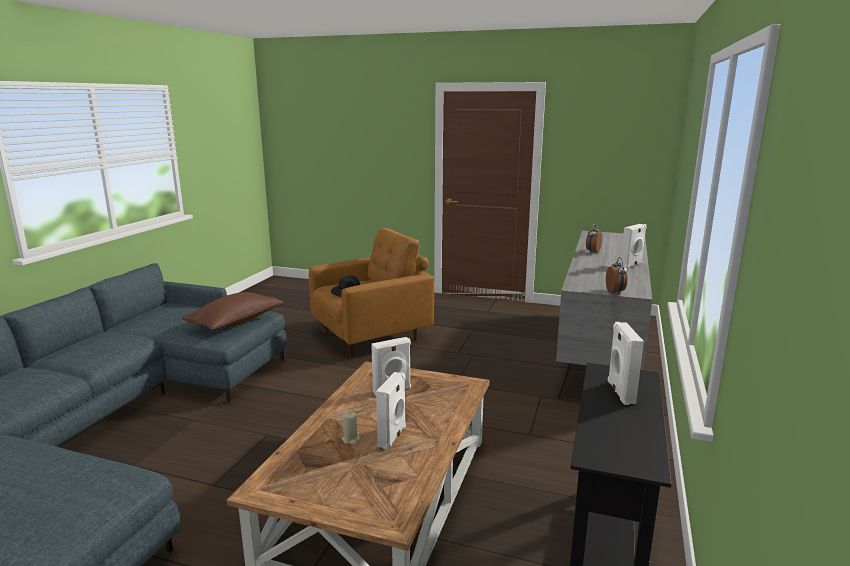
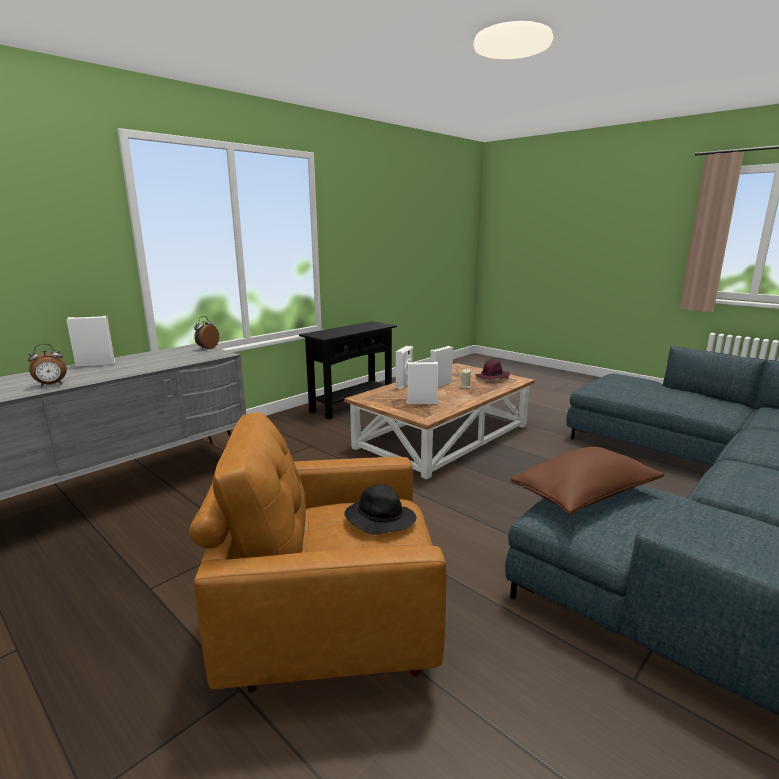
camera: 155 degrees left, 0 degrees up
(311, 484) = (492, 377): none -> purple hat
(619, 392) = (336, 332): white speaker -> white speaker (404, 385)

